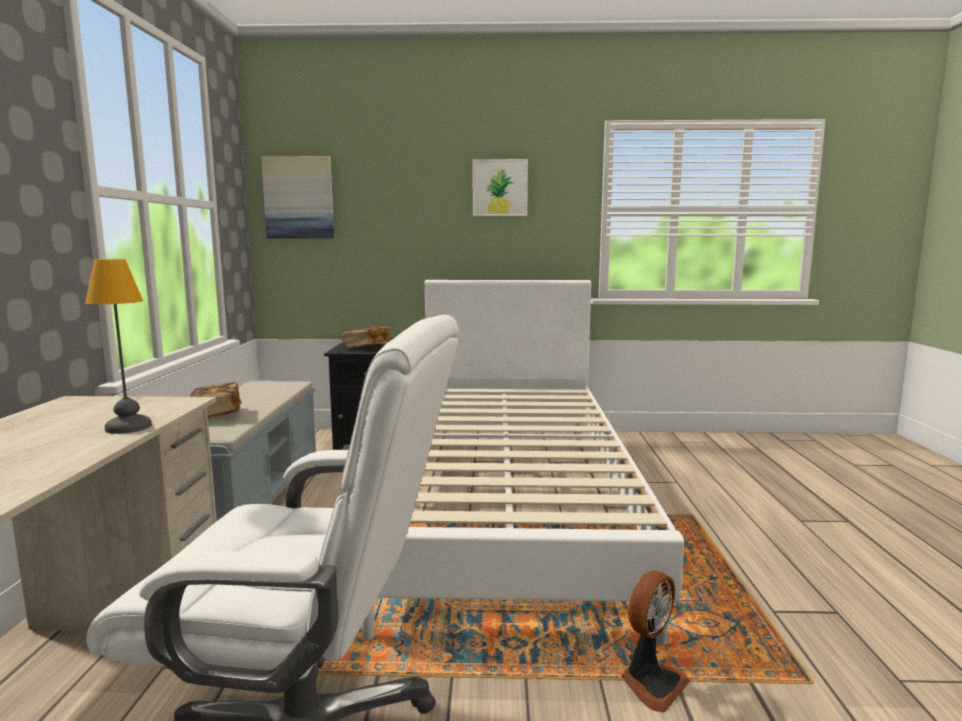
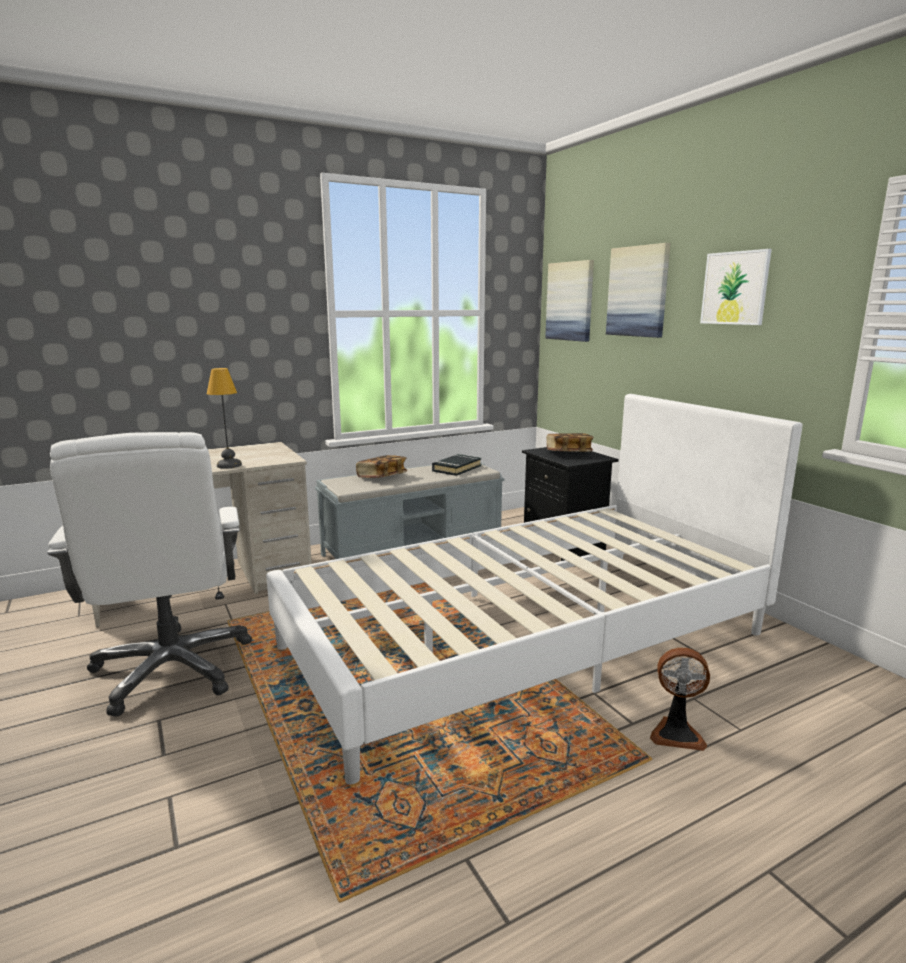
camera: 60 degrees right, 5 degrees up
(264, 389) = (456, 468): none -> black book
(395, 189) = (638, 291): none -> picture
(651, 683) = (290, 787): fan -> fan (676, 733)

